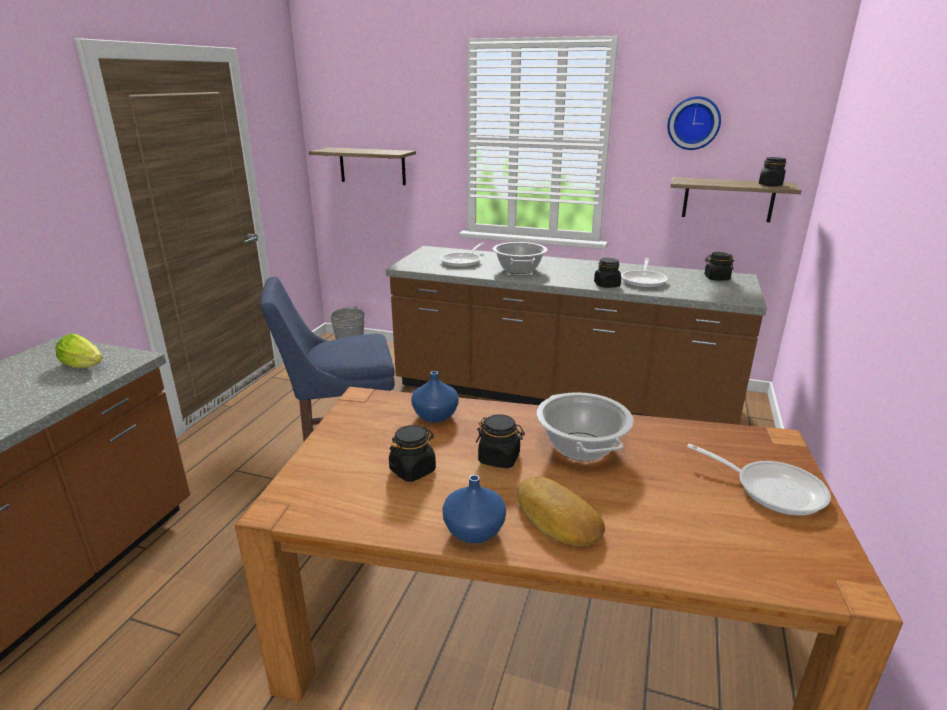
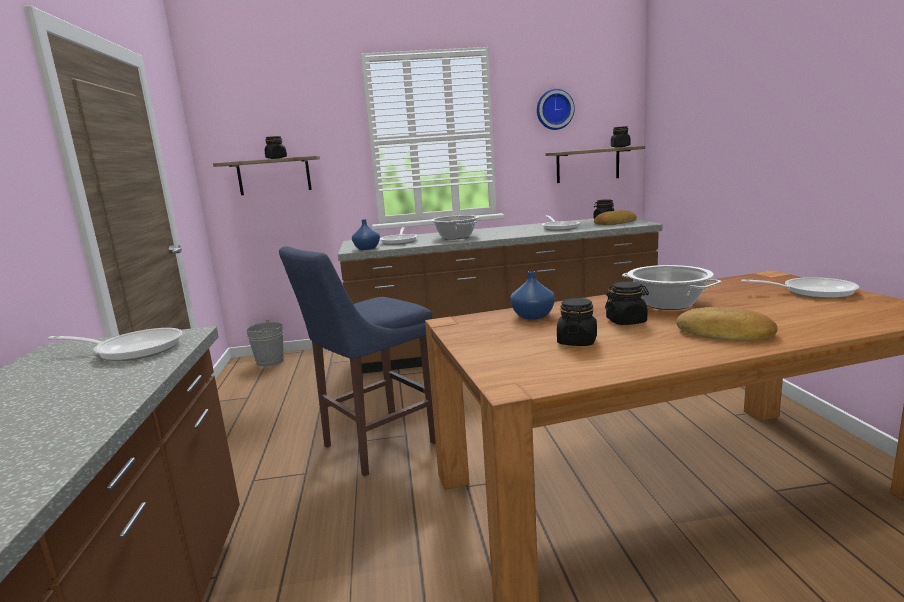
camera: 25 degrees left, 10 degrees down
(85, 366) = (133, 349): lettuce -> frying pan
(475, 530) = (687, 353): blue vase -> blue vase (367, 248)
(607, 285) = (539, 232): black jar -> black jar (276, 158)
(716, 289) = (614, 223): none -> bread

